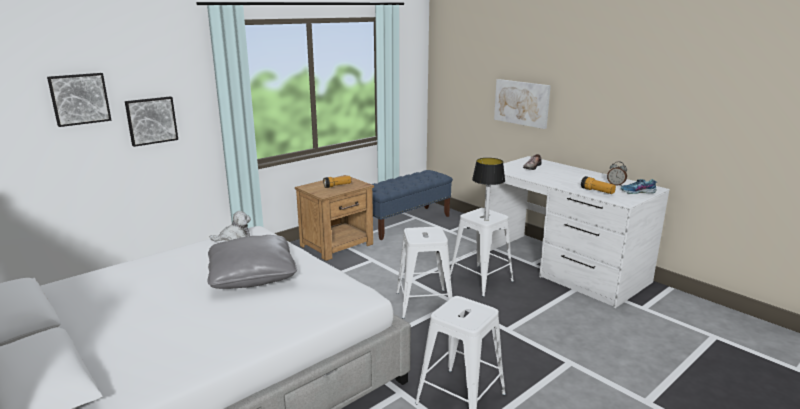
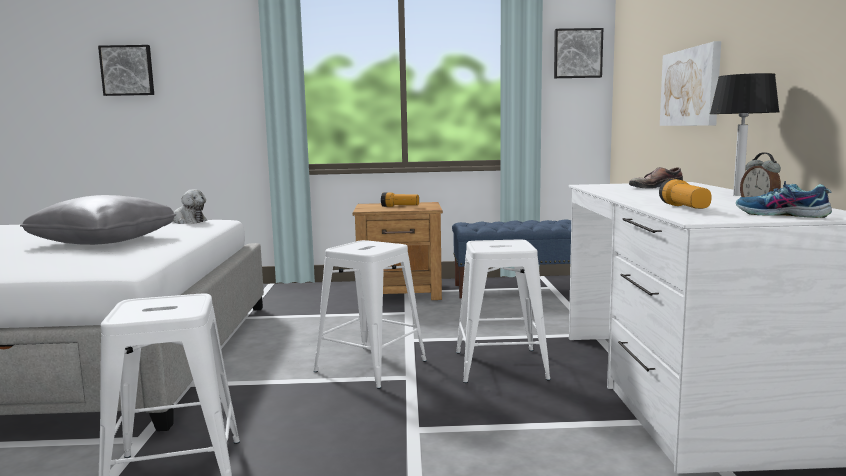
camera: 40 degrees right, 10 degrees down
(151, 120) = (196, 100): picture -> picture (577, 53)
(486, 220) = (490, 249): table lamp -> table lamp (738, 195)

